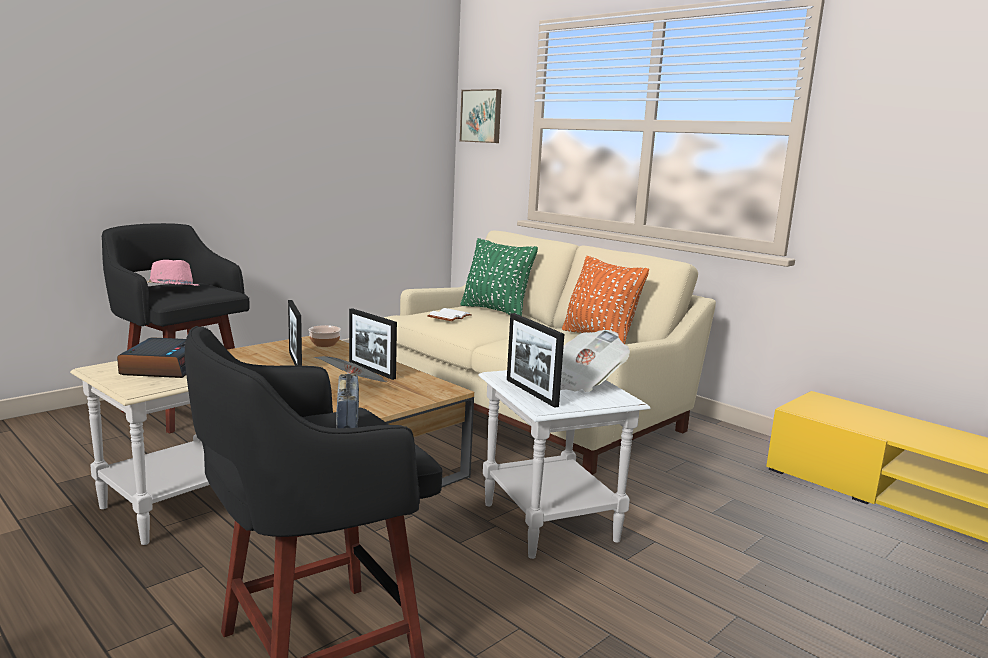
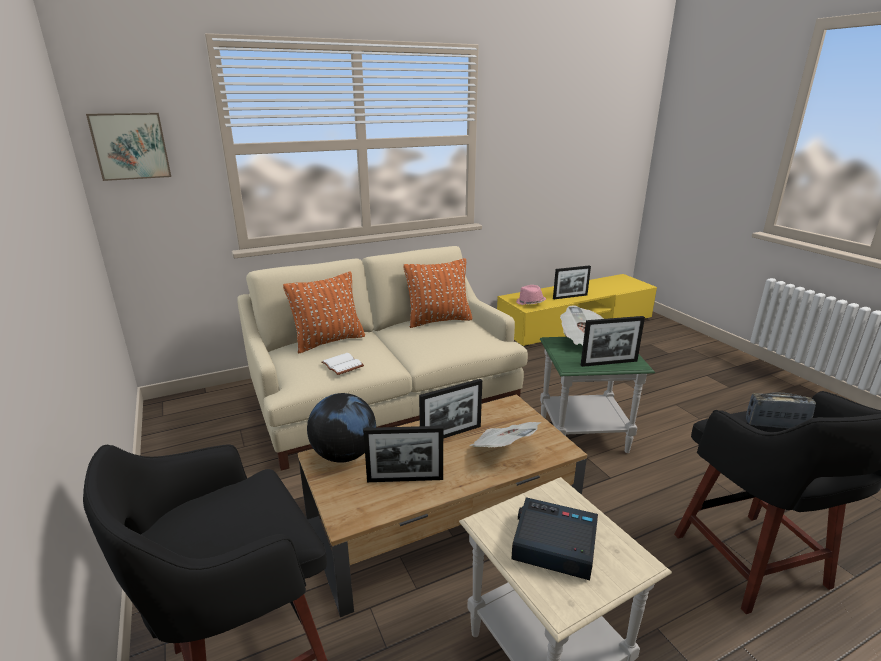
camera: 70 degrees left, 10 degrees up
(172, 289) = (236, 530): pink hat -> pink hat (530, 303)
(324, 344) = (344, 455): bowl -> globe
(495, 310) = (328, 341): green pillow -> orange pillow
(551, 523) = (583, 435): white side table -> green side table
(911, 437) = (570, 297): none -> picture frame

